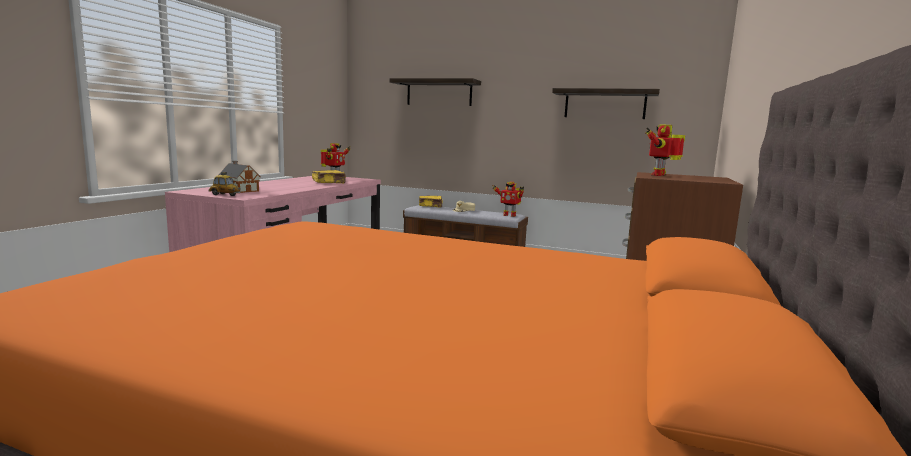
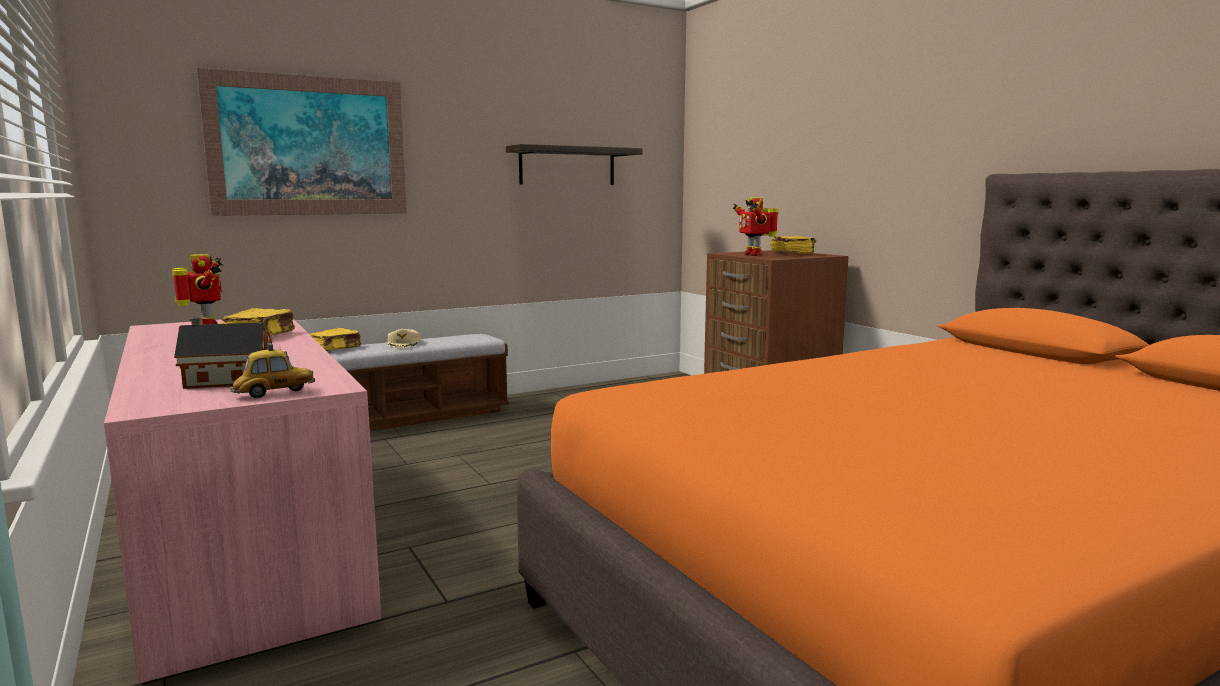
camera: 50 degrees left, 0 degrees up
(439, 93) = (309, 146): shelf -> picture
(509, 215) = (481, 337): toy robot -> none
(702, 178) = (792, 253): none -> yellow book

